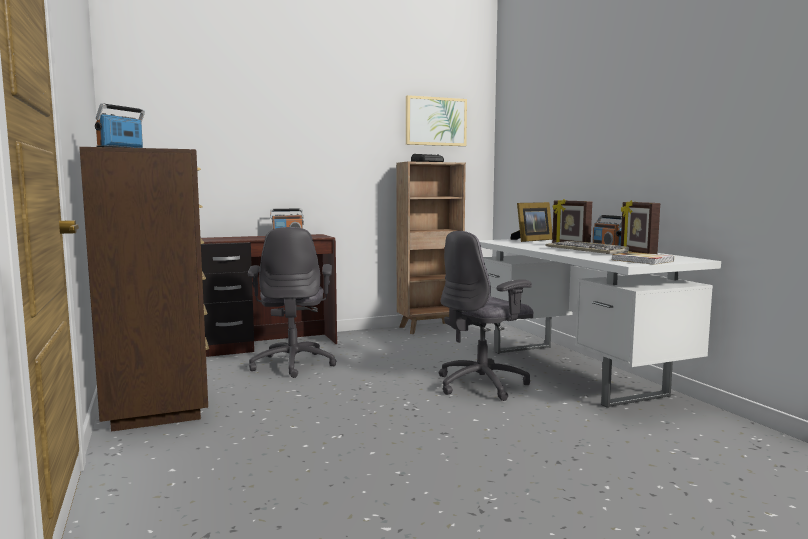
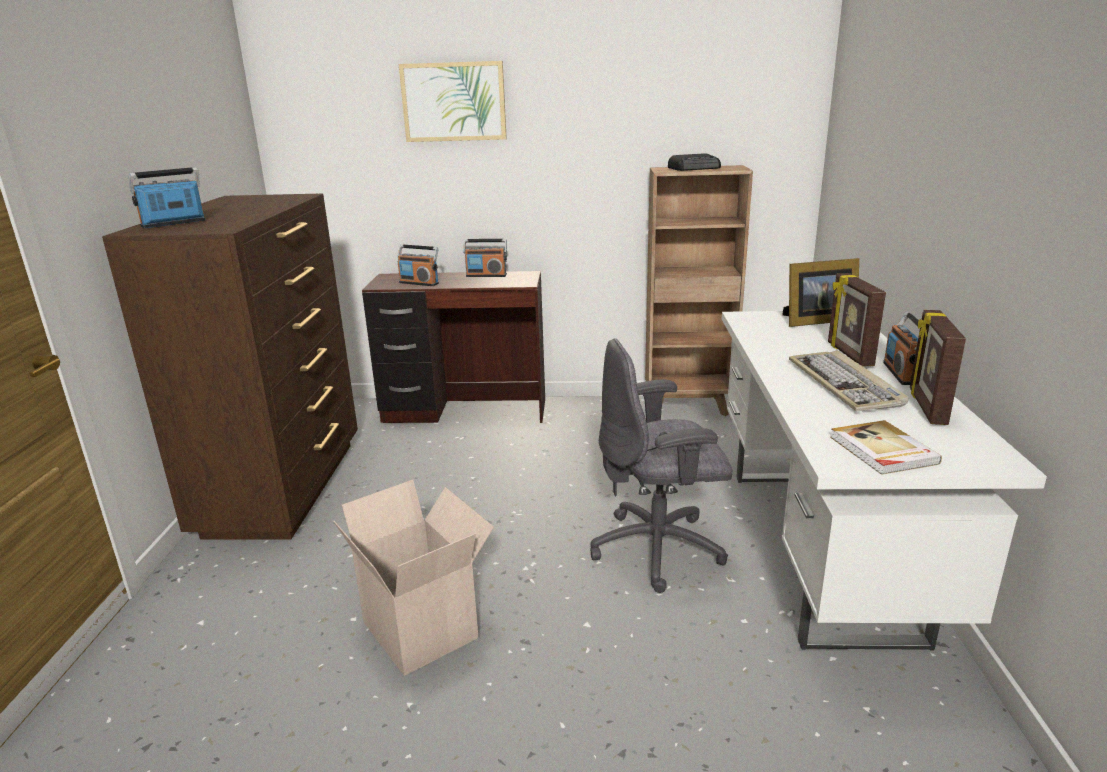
camera: 25 degrees right, 15 degrees up
(241, 238) = (419, 283): none -> radio
(293, 364) = (461, 455): grey office chair -> none
(366, 440) = (424, 629): none -> cardboard box
(435, 121) = (721, 96): picture -> picture (454, 102)

